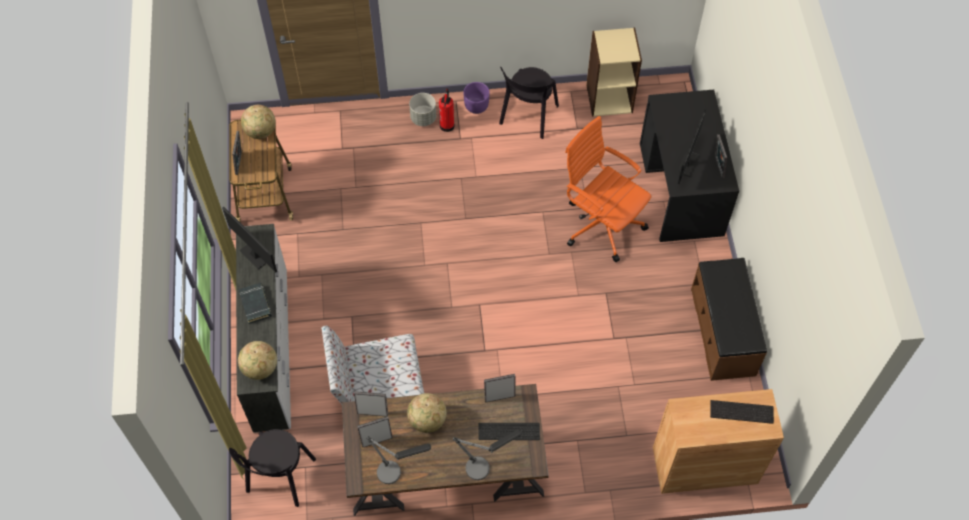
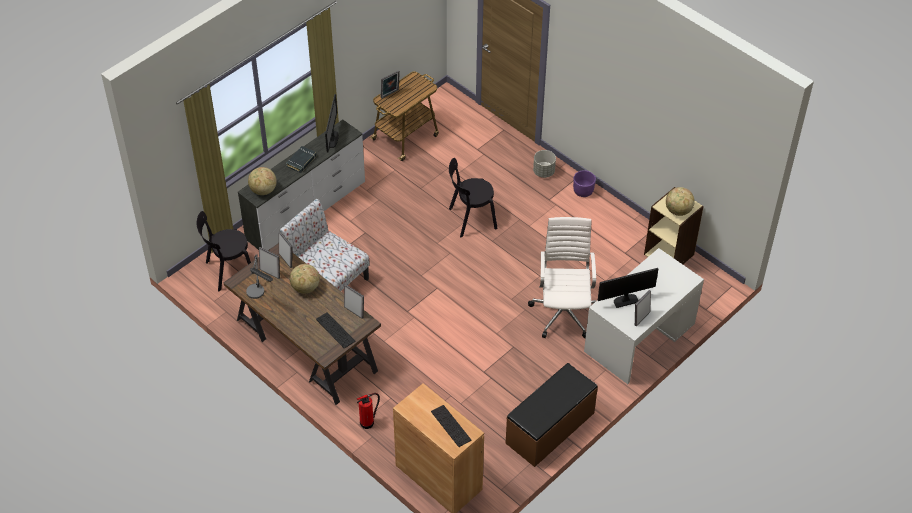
camera: 50 degrees right, 10 degrees down
(261, 132) = (421, 88): globe -> globe (678, 211)
(447, 124) = (552, 186): fire extinguisher -> fire extinguisher (368, 422)
(484, 466) = (301, 333): table lamp -> none
(527, 117) = (604, 222): black chair -> black chair (470, 219)
(601, 223) = (564, 311): orange office chair -> white office chair
(681, 188) = (639, 337): black desk -> white desk

